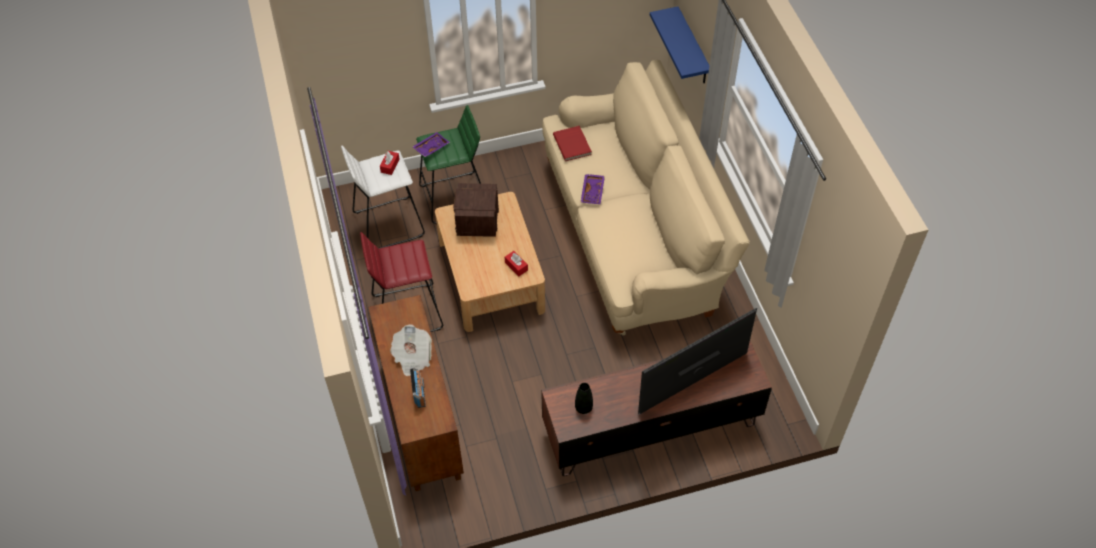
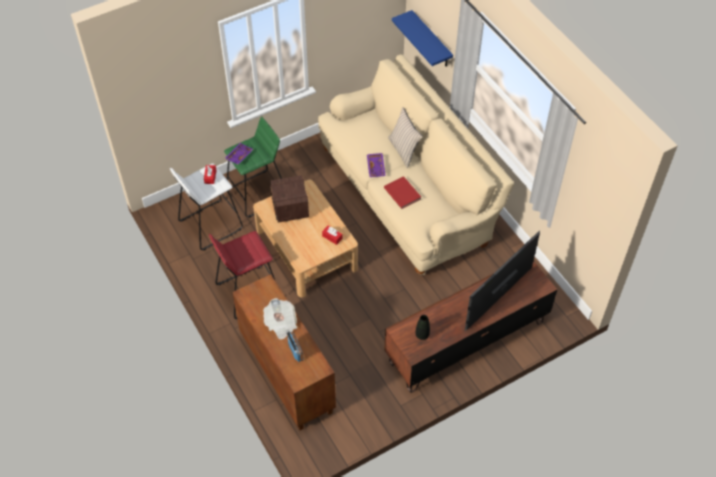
camera: 15 degrees left, 0 degrees up
(573, 144) = (349, 133): red book -> red book (403, 193)
(634, 178) = (404, 150): none -> beige pillow

